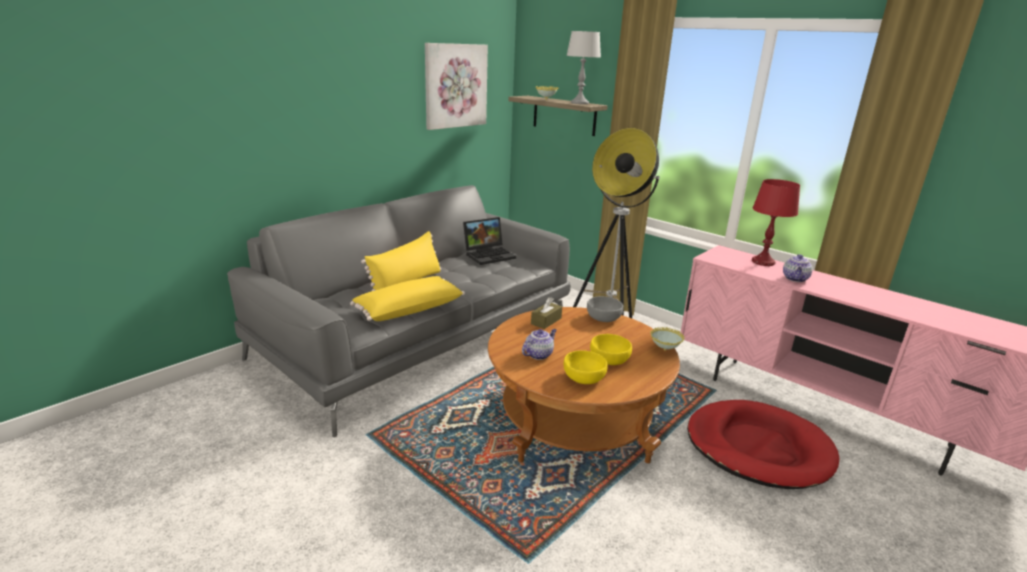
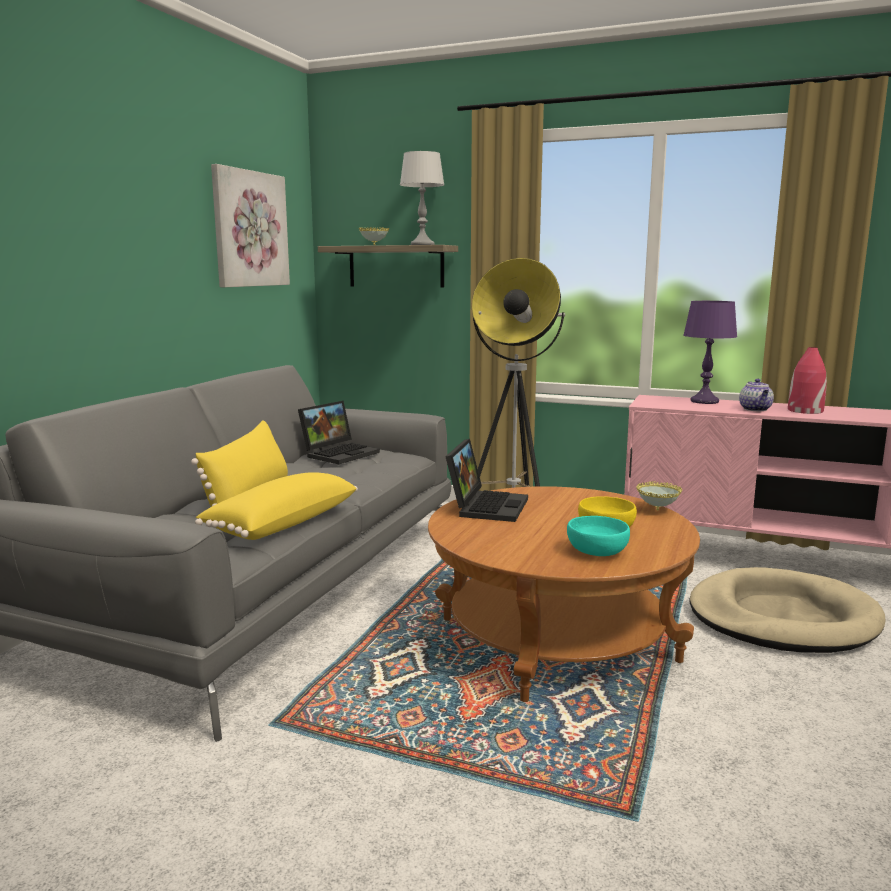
camera: 20 degrees left, 10 degrees down
(538, 354) = (515, 539): teapot -> none
(546, 321) = (486, 506): brown tissue box -> laptop
(583, 378) = (597, 552): yellow bowl -> turquoise bowl
(603, 318) = (552, 493): grey bowl -> none
(758, 448) = (781, 618): red dog bed -> beige dog bed
(763, 262) = (704, 401): red table lamp -> purple table lamp
(838, 287) = (805, 410): none -> red vase

